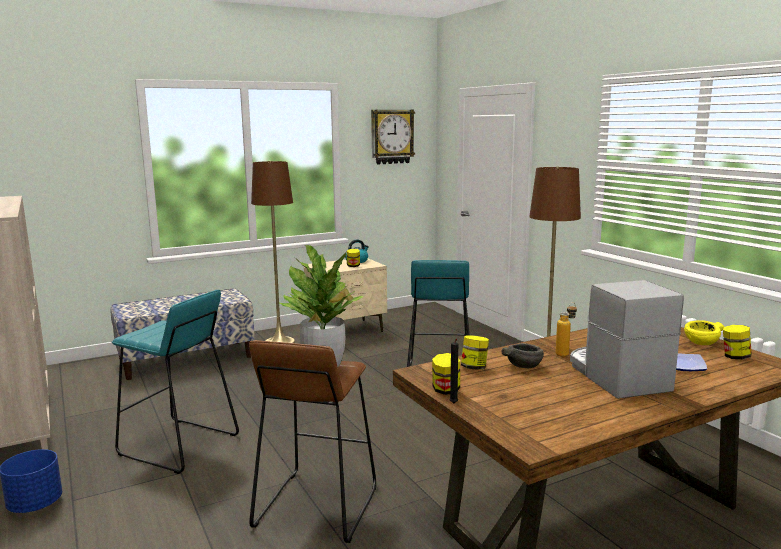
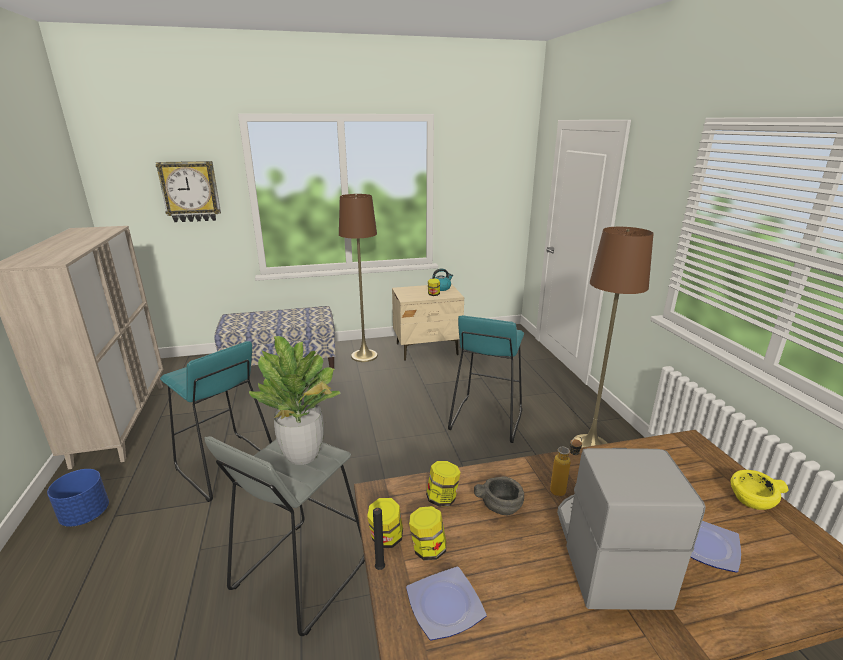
camera: 15 degrees right, 10 degrees up
(316, 507) = (299, 574): brown stool -> grey stool
(392, 136) = (487, 168): wall clock -> wall clock (190, 191)
(517, 412) = (444, 607): none -> plate
(735, 357) = (791, 543): jar -> jar (428, 549)

